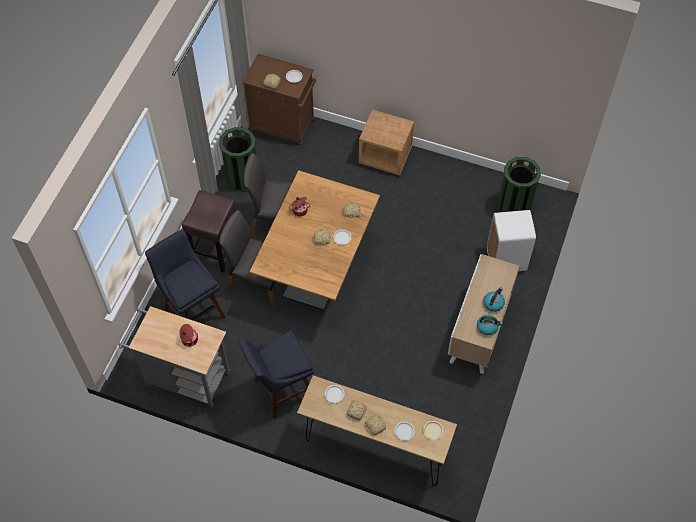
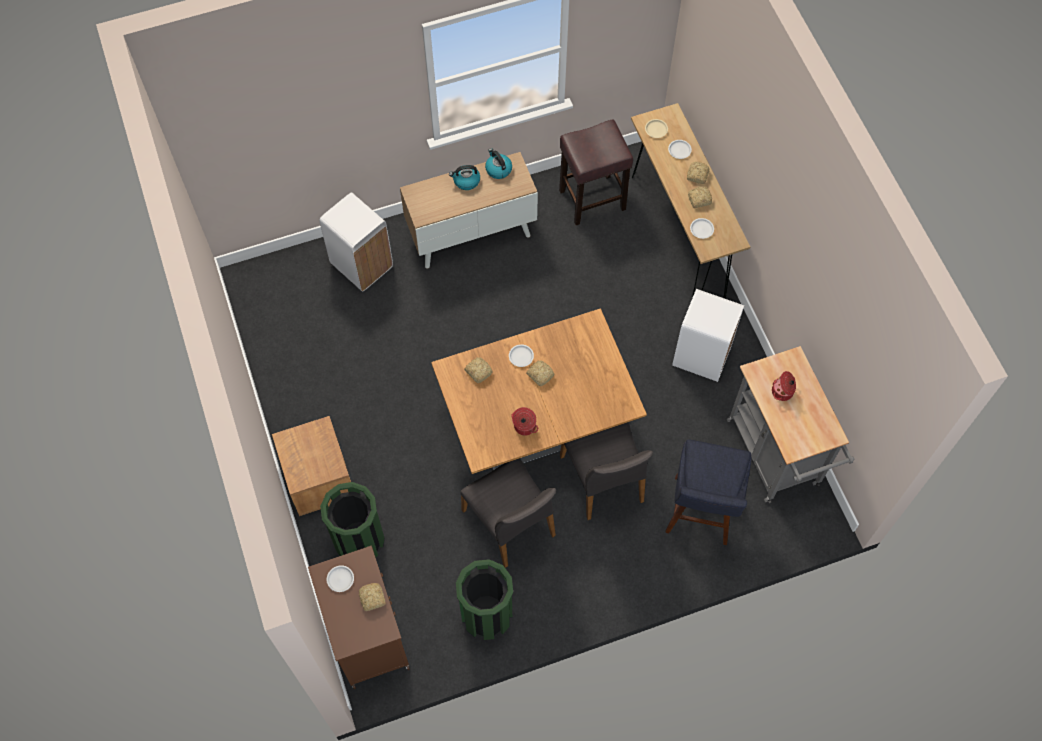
camera: 130 degrees left, 5 degrees up
(216, 250) = (606, 558): brown stool -> brown stool (591, 200)
(280, 391) = (701, 357): blue stool -> white trash can
(513, 207) = (285, 300): green trash can -> green trash can (359, 540)

